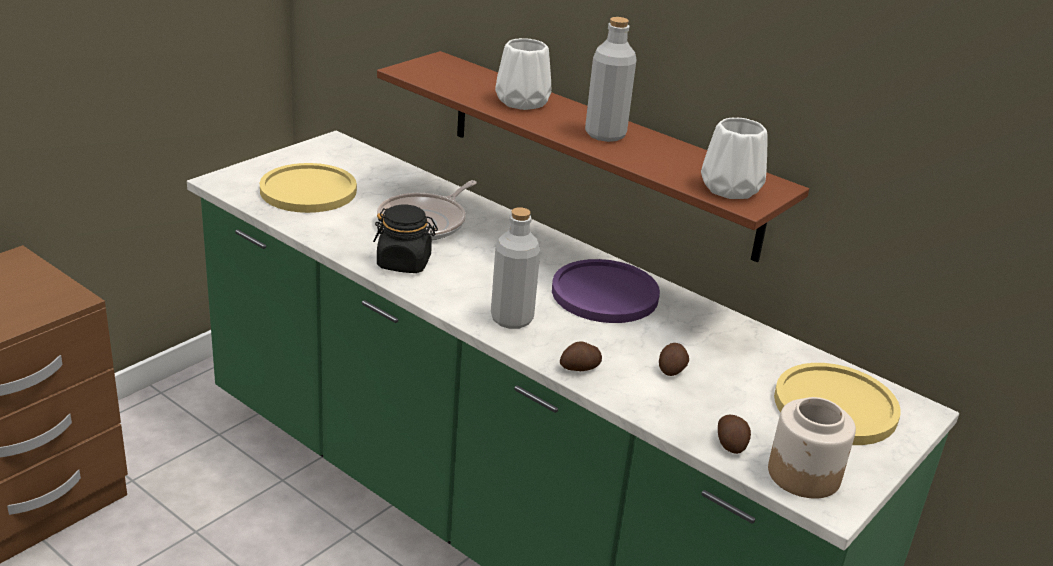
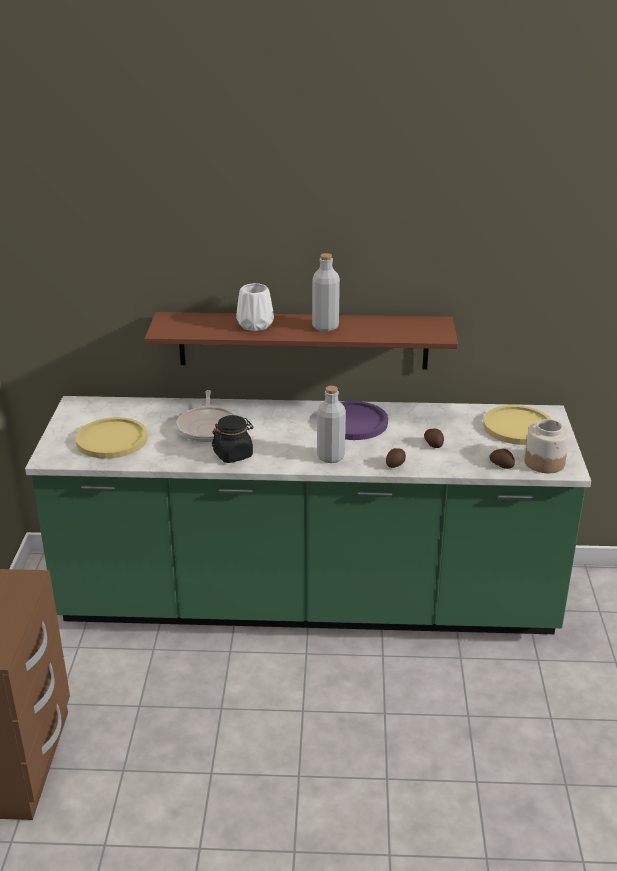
camera: 35 degrees left, 0 degrees up
(731, 188) = (423, 331): white vase -> none

